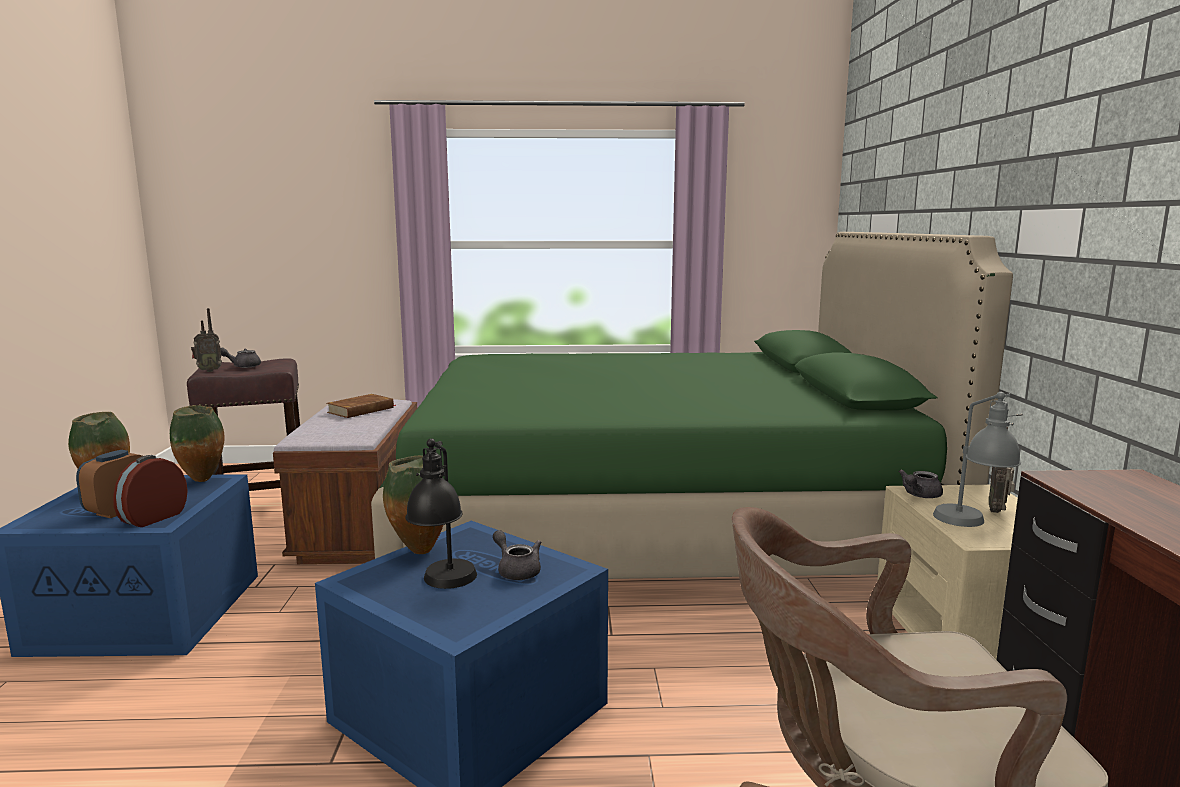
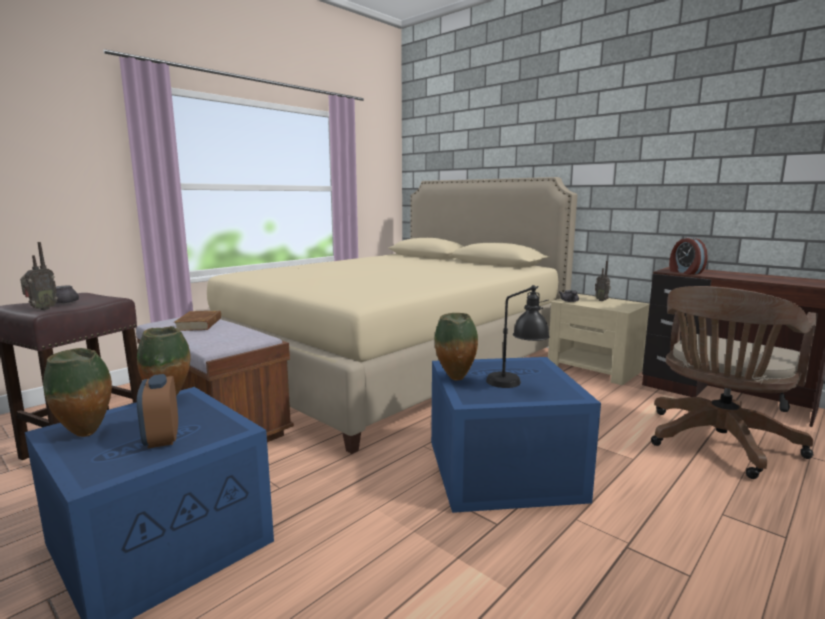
camera: 45 degrees left, 0 degrees up
(152, 517) = (214, 430): alarm clock -> alarm clock (685, 272)
(516, 570) = (519, 369): grey teapot -> none
(655, 524) = (395, 364): green bed -> beige bed
(971, 525) = (609, 306): grey table lamp -> none

